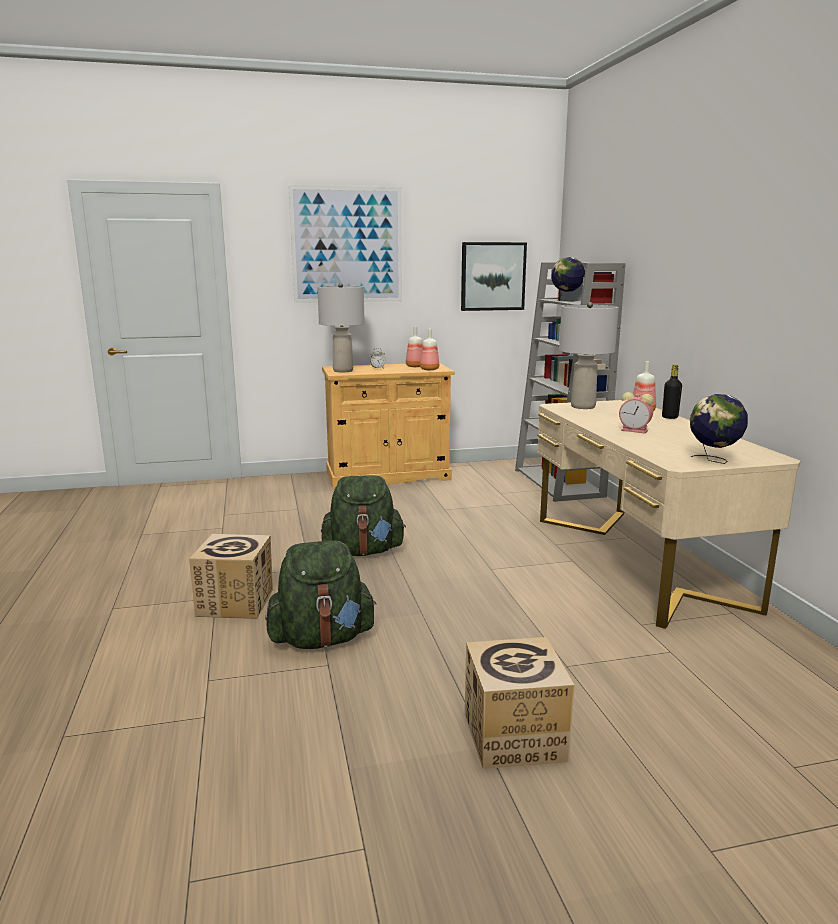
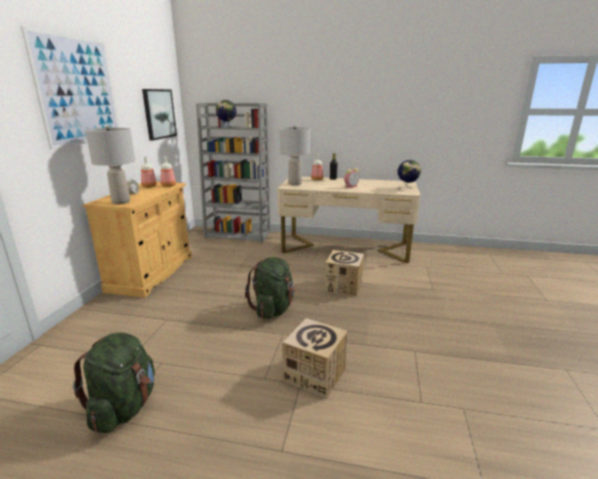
camera: 65 degrees left, 5 degrees up
(322, 639) = (384, 347): green backpack -> green backpack (124, 407)
(514, 736) = (485, 315): cardboard box -> cardboard box (344, 286)

